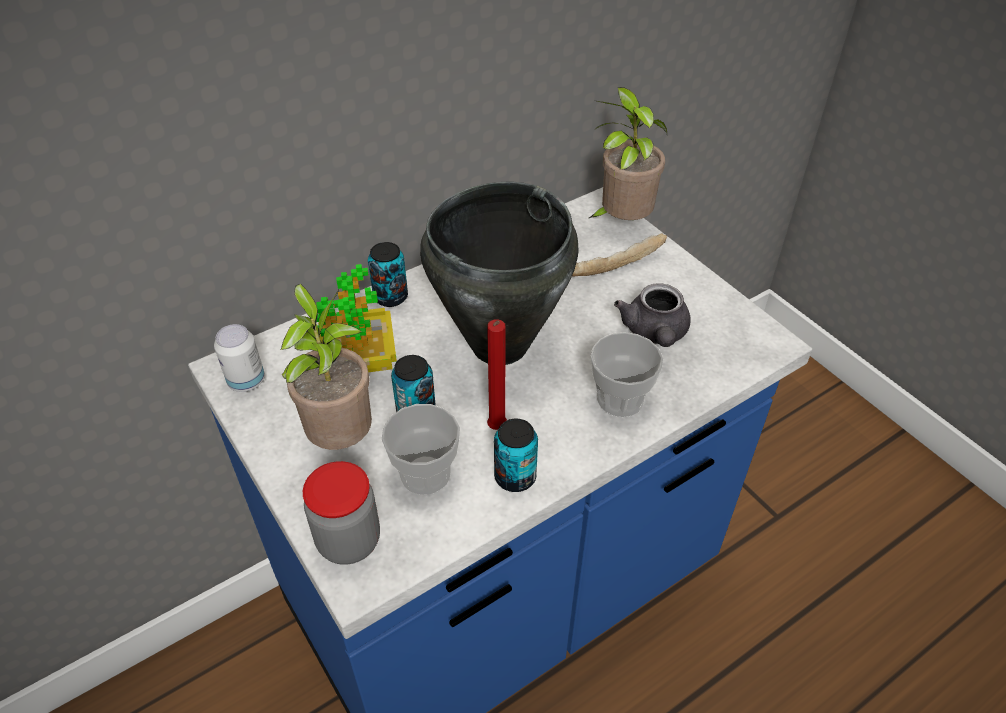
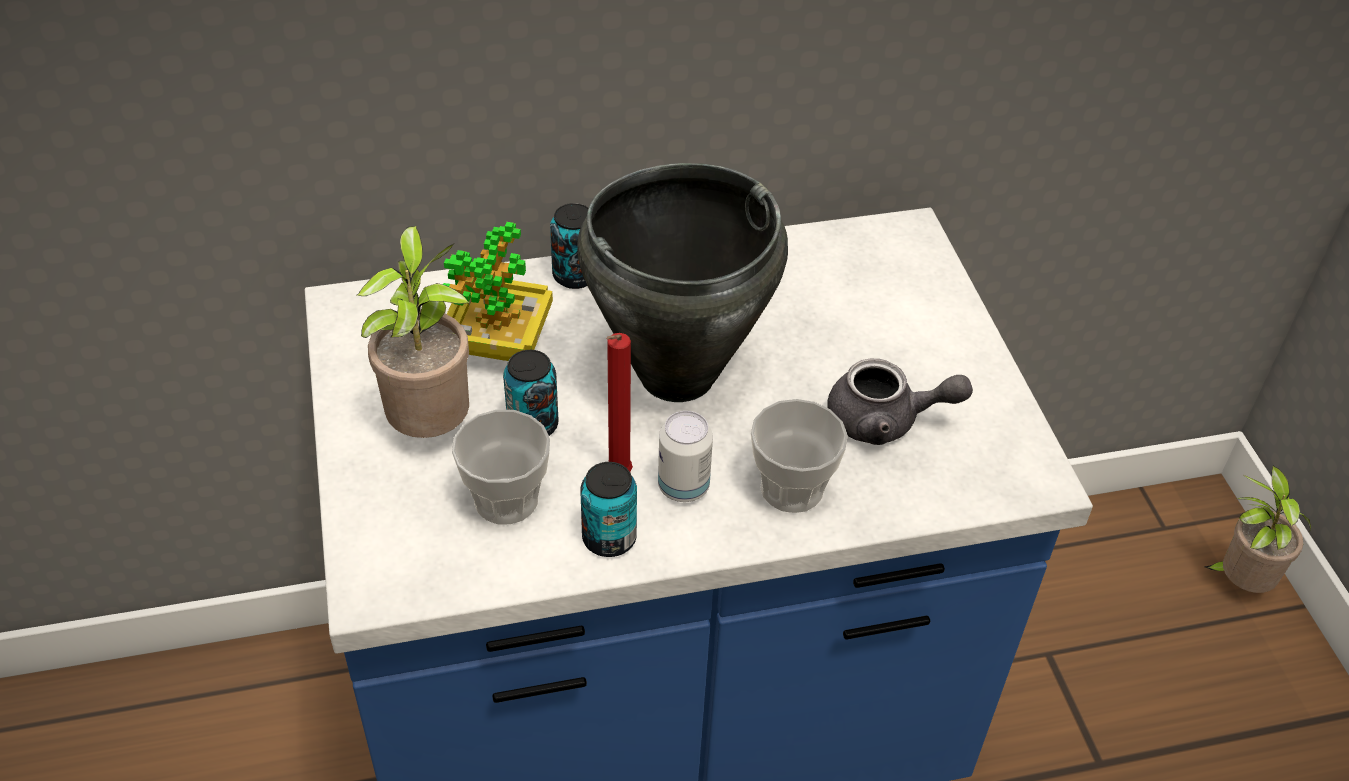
camera: 20 degrees right, 0 degrees up
(246, 381) = (359, 327): can -> can (683, 486)
(349, 541) = (382, 546): jar -> none
(612, 264) = (881, 315): bread -> none
(621, 222) = (927, 262): potted plant -> potted plant (1238, 582)
(655, 333) = (885, 421): grey teapot -> grey teapot turned 105 degrees counterclockwise

